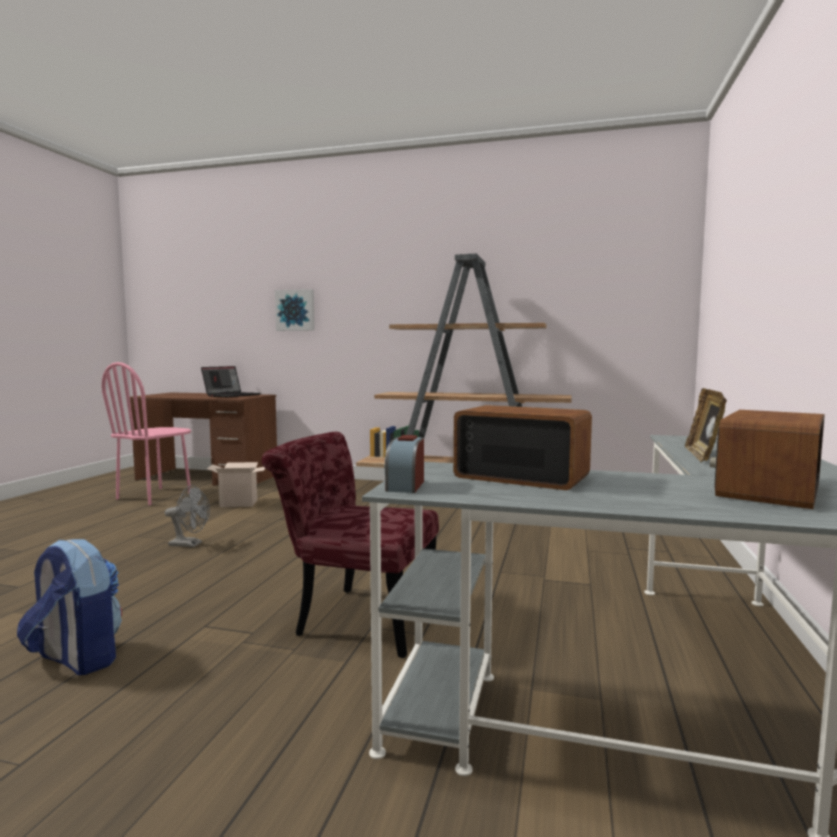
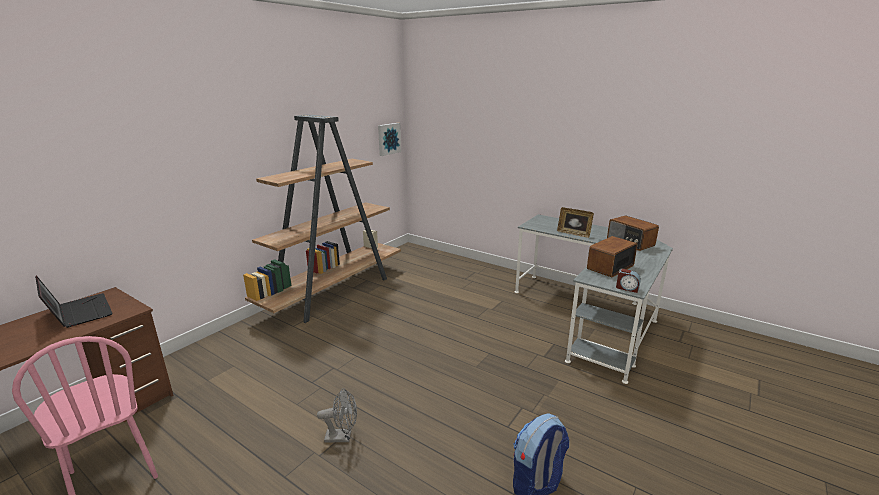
camera: 70 degrees left, 15 degrees up
(190, 544) = (342, 437): grey fan -> grey fan turned 60 degrees clockwise
(240, 503) = (232, 403): cardboard box -> none
(295, 310) = (116, 181): picture -> picture (388, 139)
(356, 617) = (514, 370): red chair -> none

